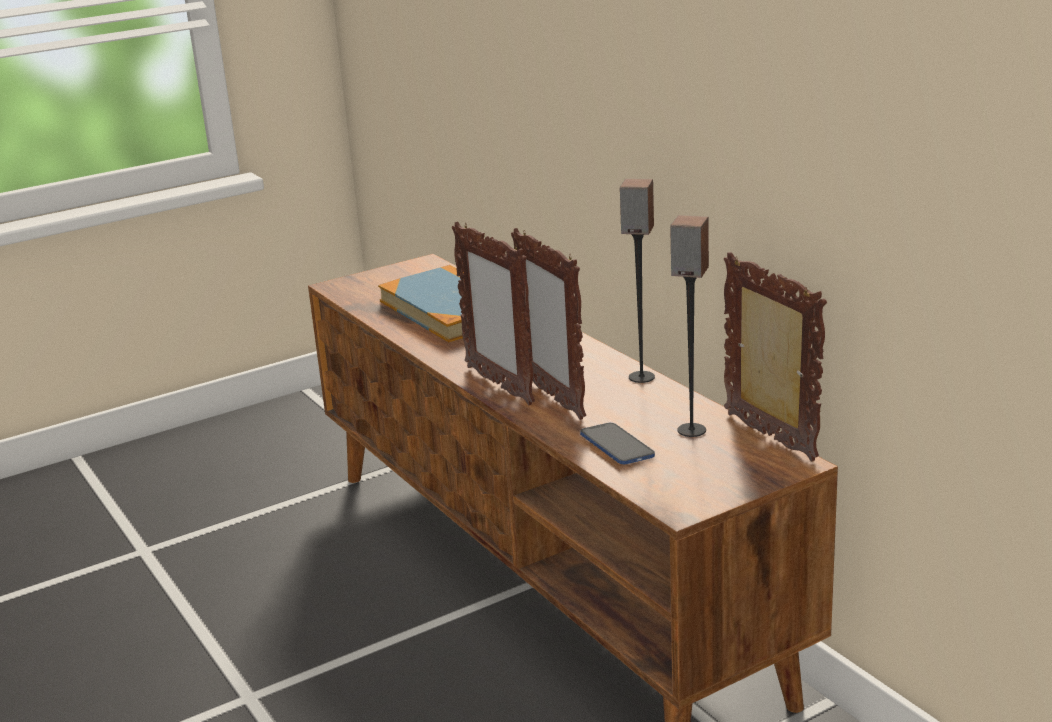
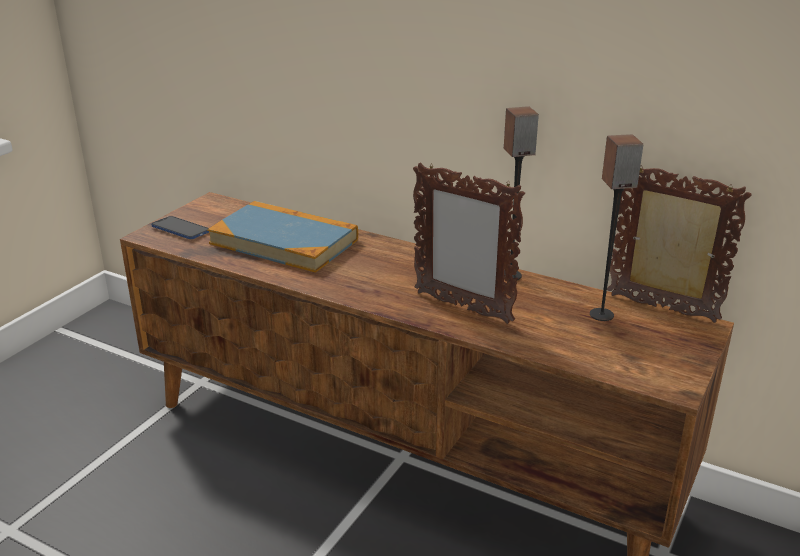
camera: 30 degrees left, 5 degrees up
(499, 385) = (405, 305): picture frame -> none
(617, 446) = (563, 341): phone -> phone (180, 229)

